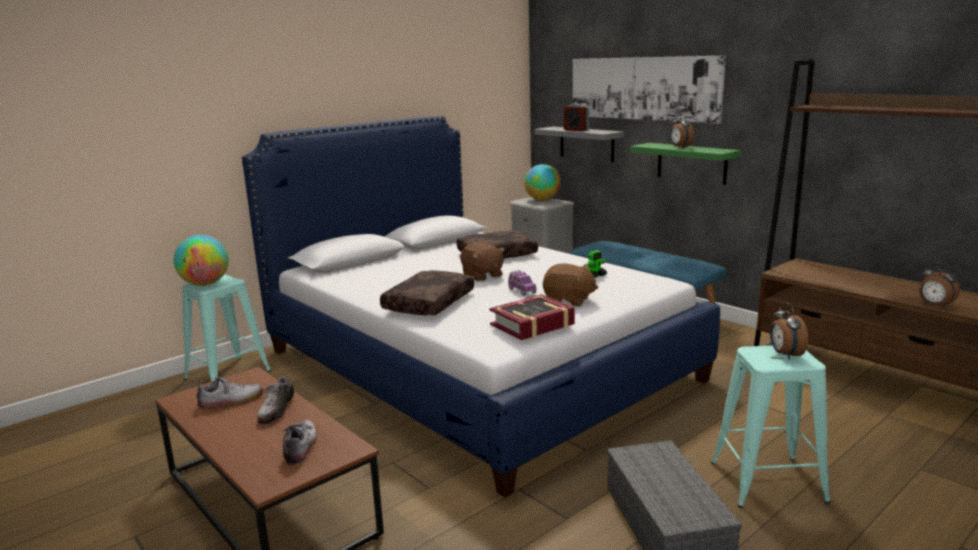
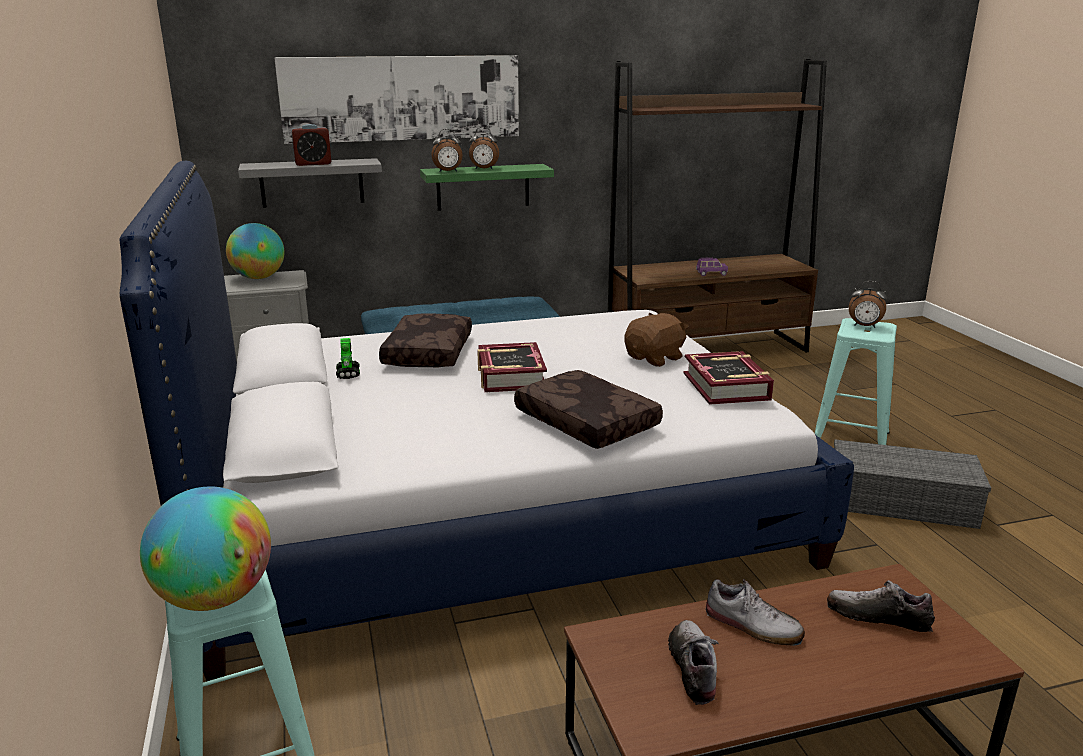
camera: 65 degrees left, 5 degrees up
(482, 275) = (510, 376): brown plush toy -> book
(522, 291) = (597, 370): purple toy car -> purple toy car (711, 274)
(594, 276) = (585, 332): toy robot -> toy robot (348, 374)
(934, 305) = (770, 270): alarm clock -> alarm clock (448, 171)

